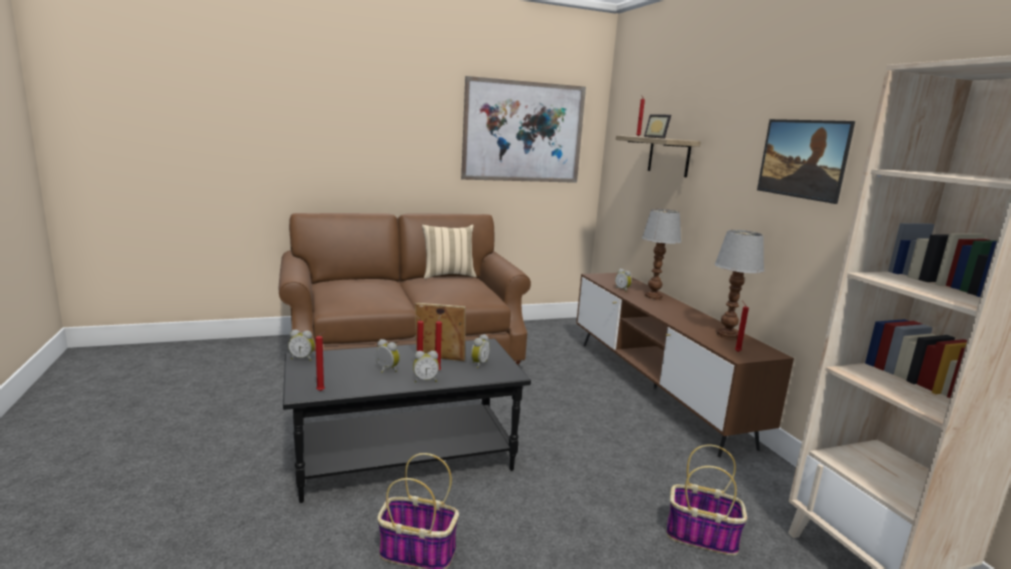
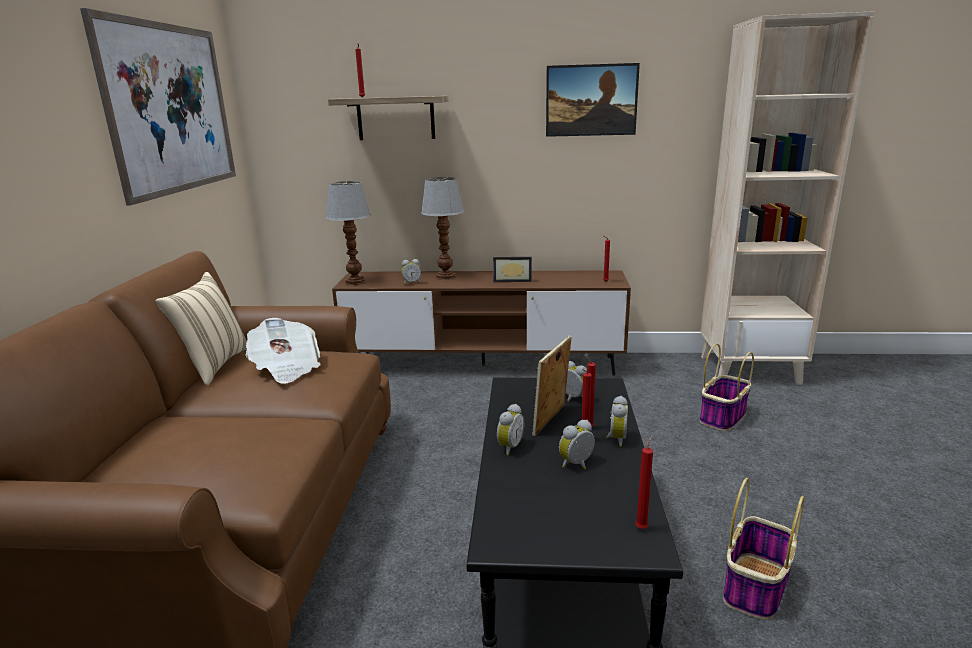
camera: 65 degrees left, 5 degrees up
(302, 358) = (503, 542): alarm clock -> alarm clock (509, 447)
(451, 286) = (286, 368): none -> newspaper
(658, 138) = (409, 96): picture frame -> picture frame (512, 280)
(727, 335) = (567, 276): table lamp -> table lamp (355, 282)

